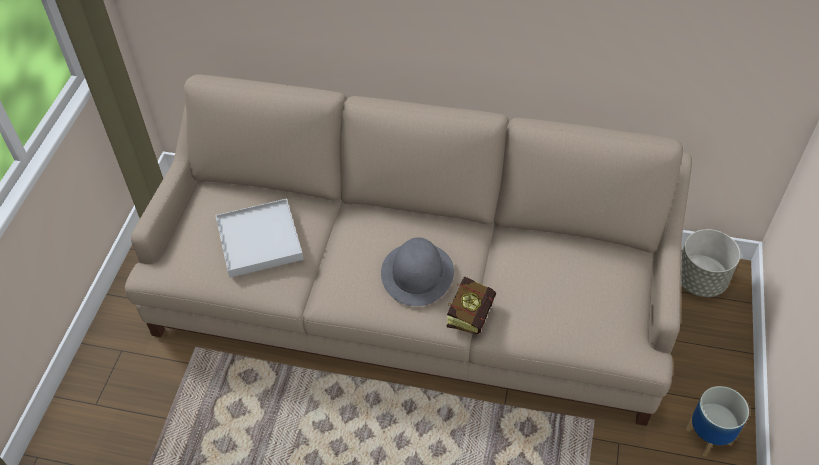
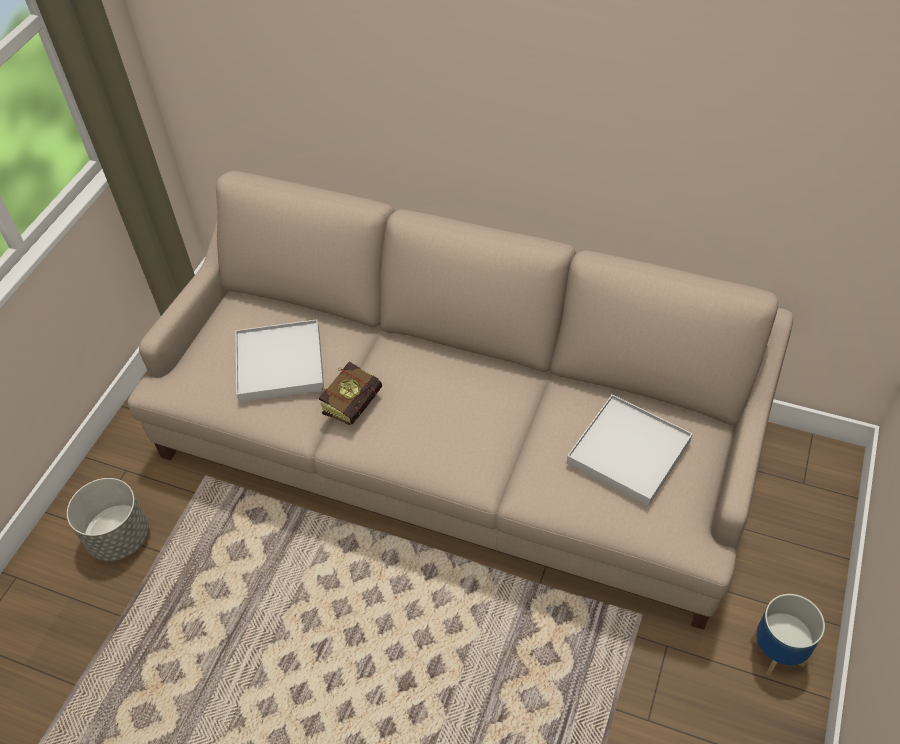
camera: 10 degrees right, 0 degrees up
(417, 273) = (449, 419): grey hat -> none
(472, 311) = (505, 471): book -> book (356, 401)
(572, 284) = (628, 452): none -> white tray
(700, 280) = (799, 464): grey planter -> grey planter (119, 538)

